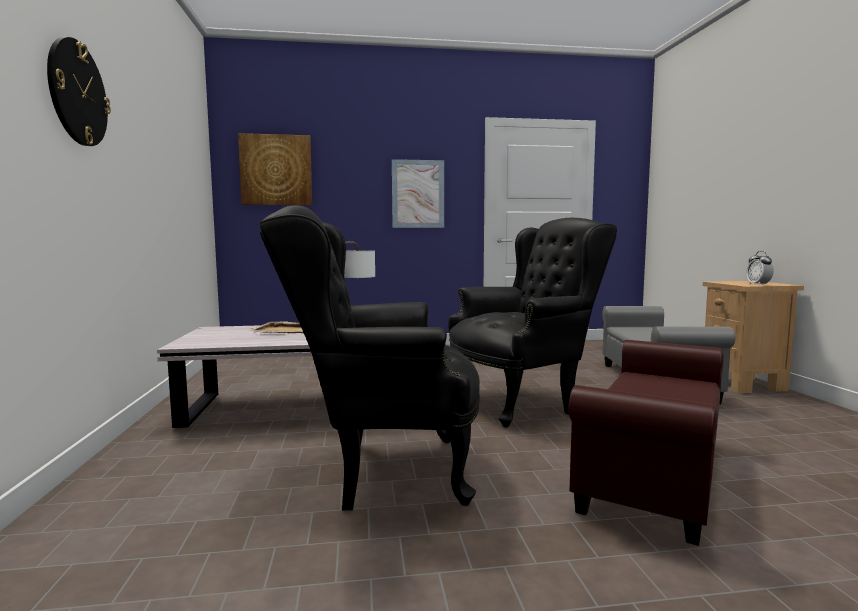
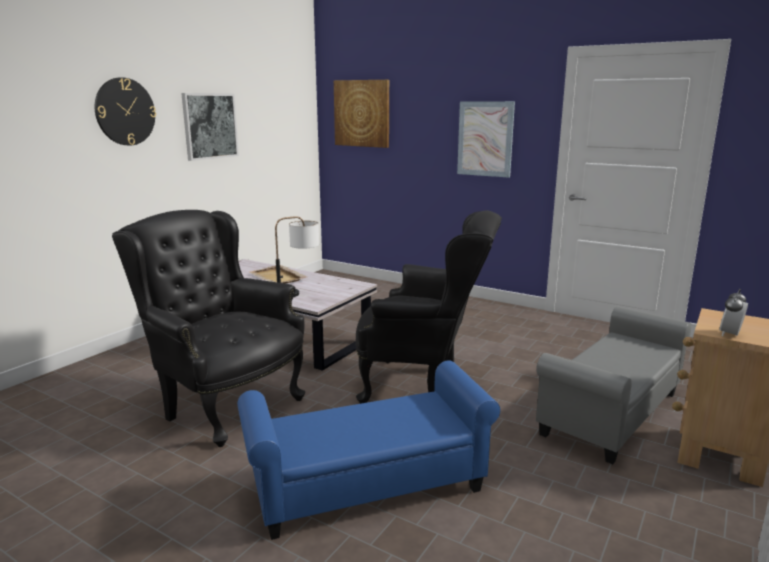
camera: 40 degrees right, 10 degrees up
(147, 150) = (210, 126): none -> picture
(653, 473) = (368, 486): brown ottoman -> blue ottoman

